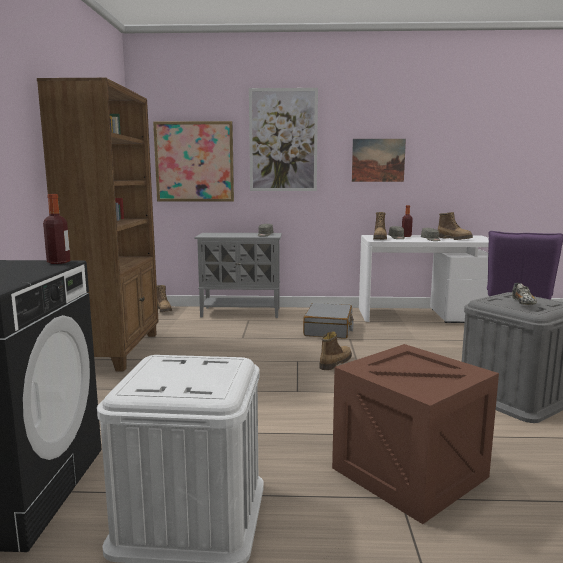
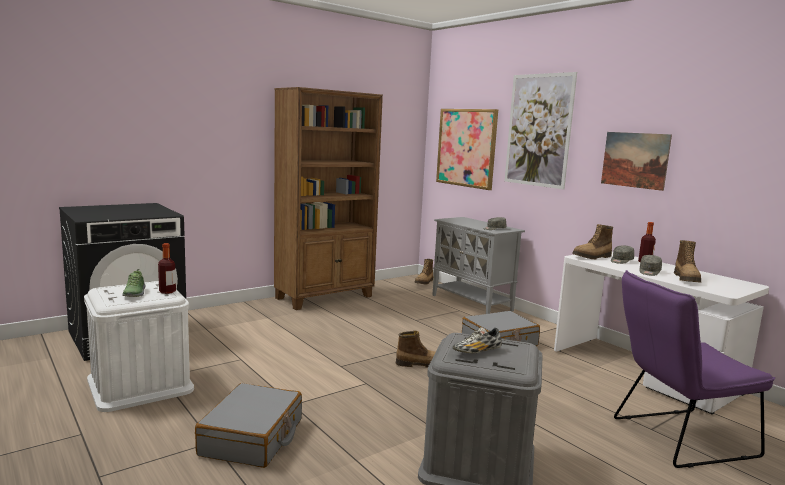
camera: 50 degrees right, 0 degrees up
(58, 262) = (169, 214): bottle -> bottle (167, 291)
(190, 375) = (134, 293): none -> shoe
(409, 472) = (252, 438): crate -> grey suitcase

